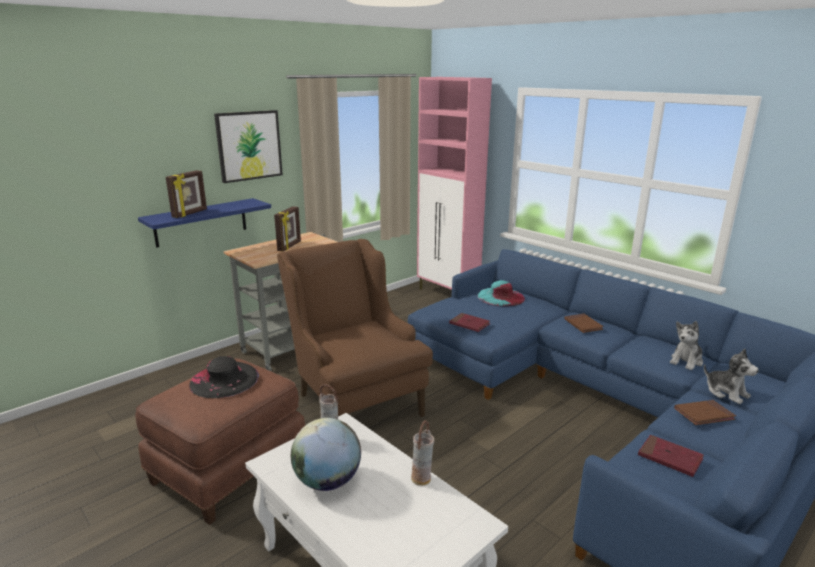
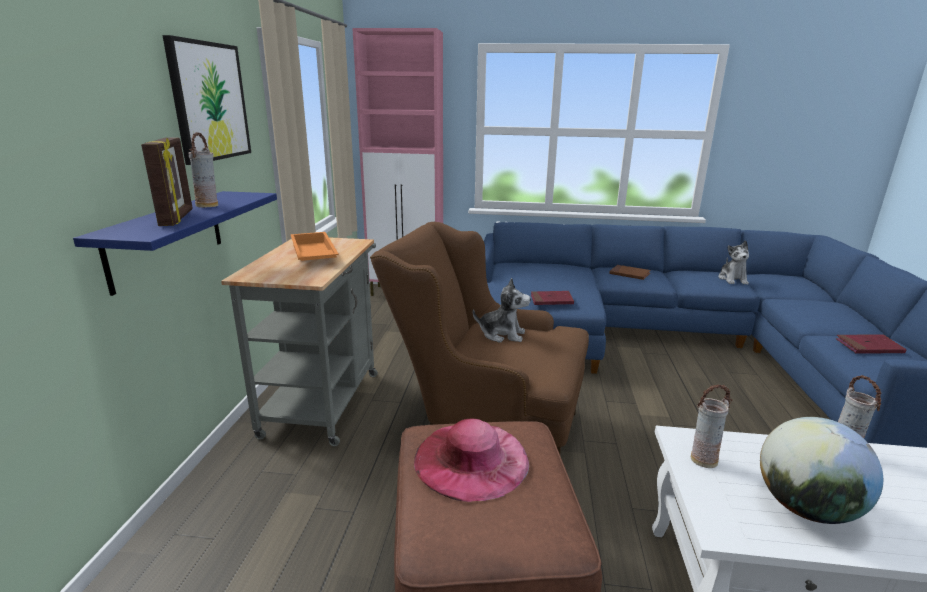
camera: 40 degrees left, 0 degrees up
(220, 208) = (208, 206): none -> vase
(224, 379) = (471, 459): black hat -> pink hat
(290, 246) = (312, 255): picture frame -> orange tray
(501, 297) = (531, 269): turquoise hat -> none
(703, 414) = (818, 310): brown book -> none
(726, 392) = (788, 292): plush toy -> plush toy (502, 334)

